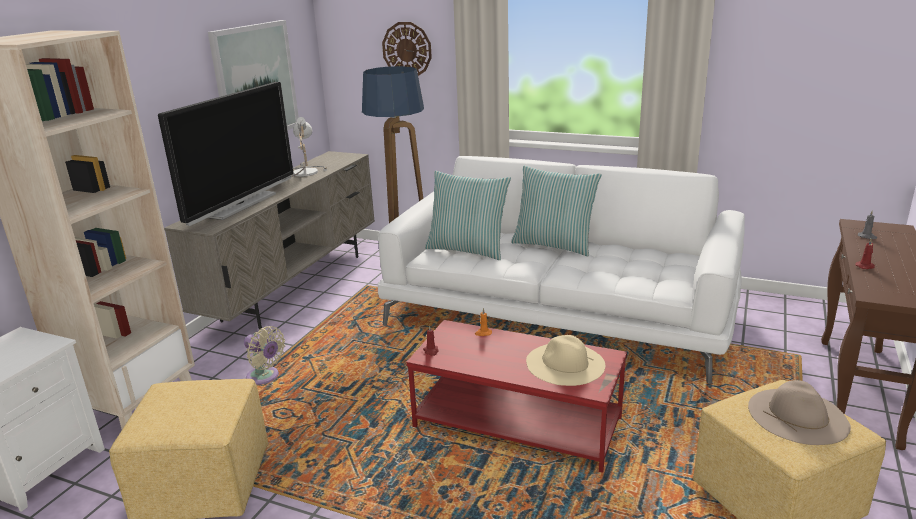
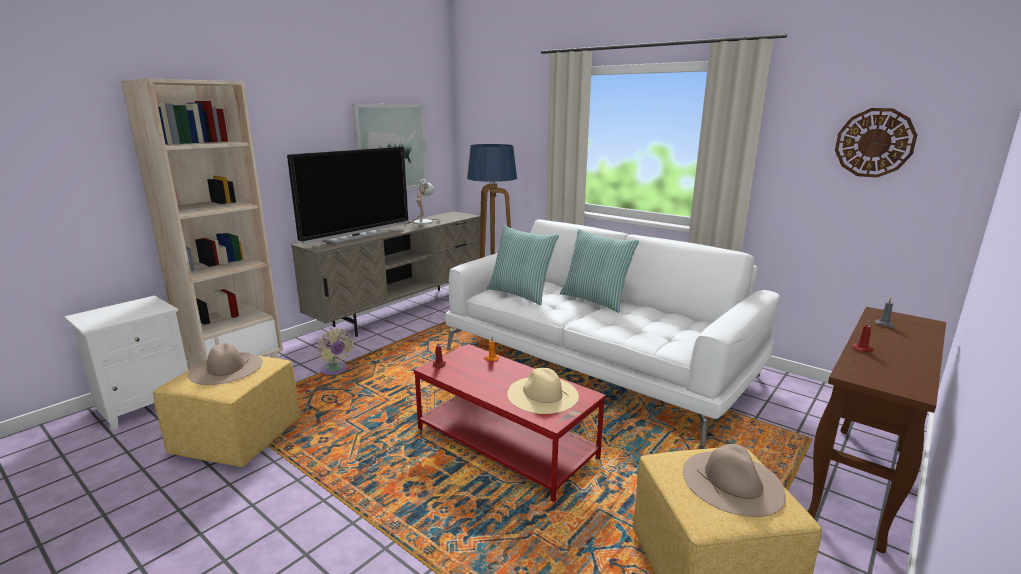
camera: 15 degrees right, 5 degrees down
(183, 403) = (226, 368): none -> beige hat
(407, 50) = (515, 133): wall clock -> wall clock (874, 143)

